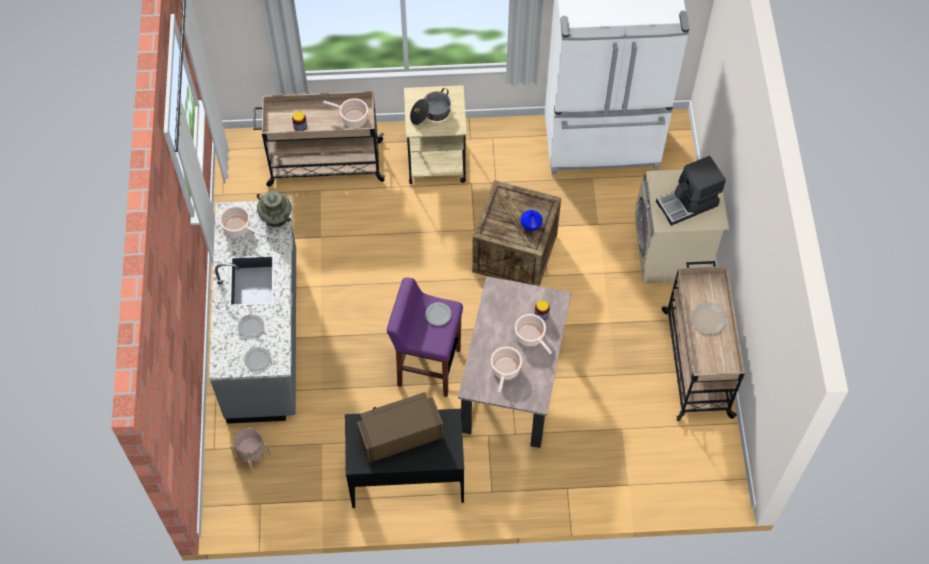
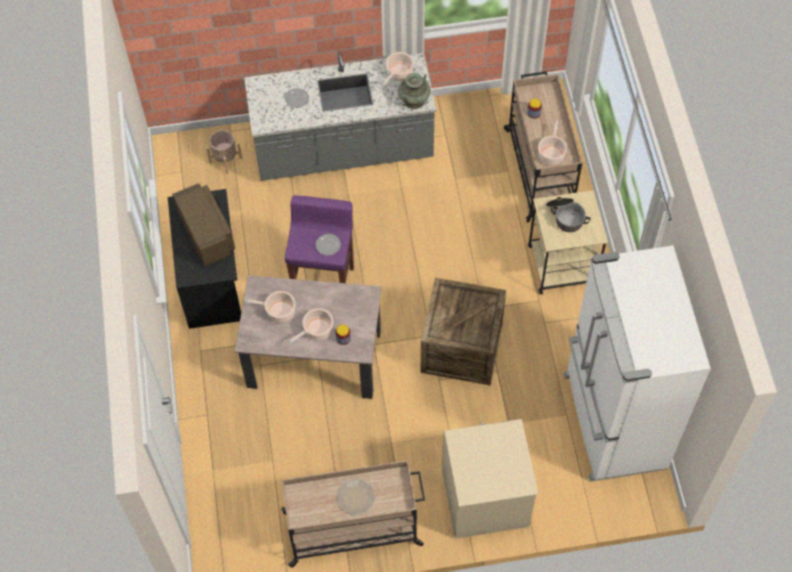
camera: 85 degrees right, 0 degrees up
(257, 360) = (264, 108): plate -> none
(531, 224) = (457, 329): blue vase -> none
(688, 204) = (485, 463): coffee machine -> none

